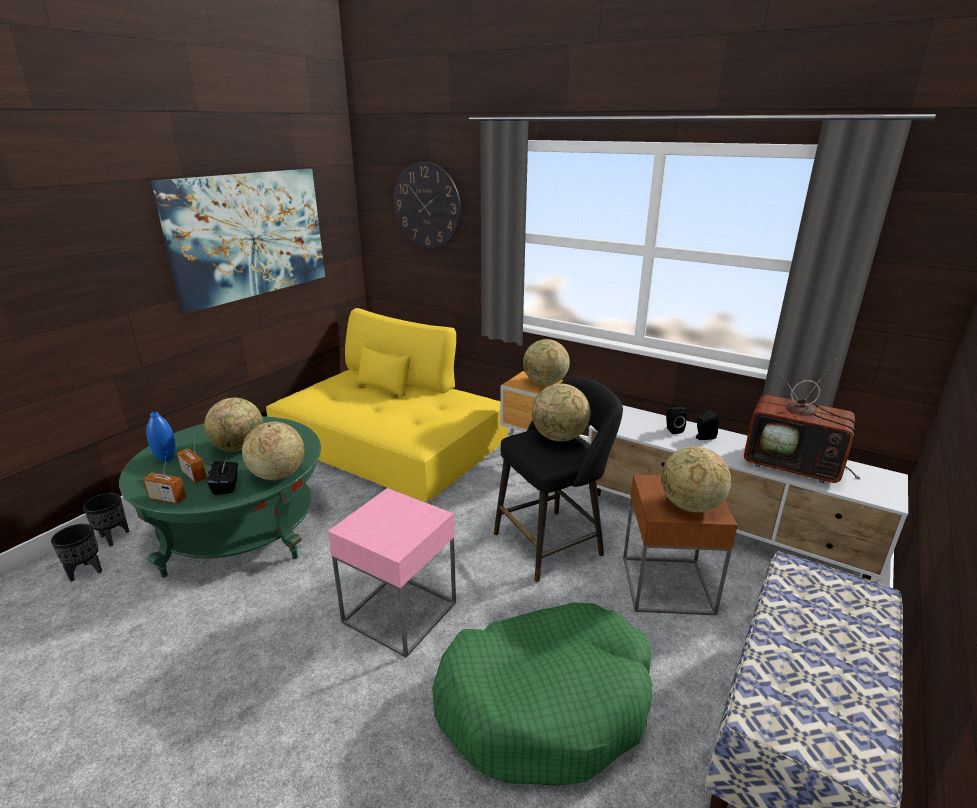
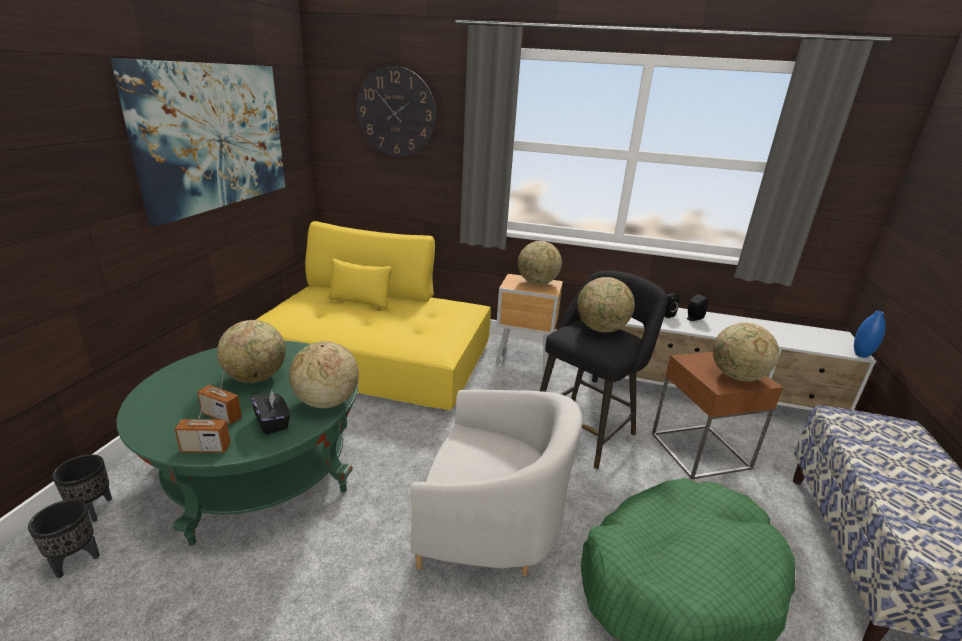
camera: 20 degrees left, 0 degrees up
(166, 459) = (170, 401): blue vase -> blue vase (861, 355)
(399, 612) = (490, 525): pink side table -> white armchair
(794, 465) = (774, 333): television -> none

